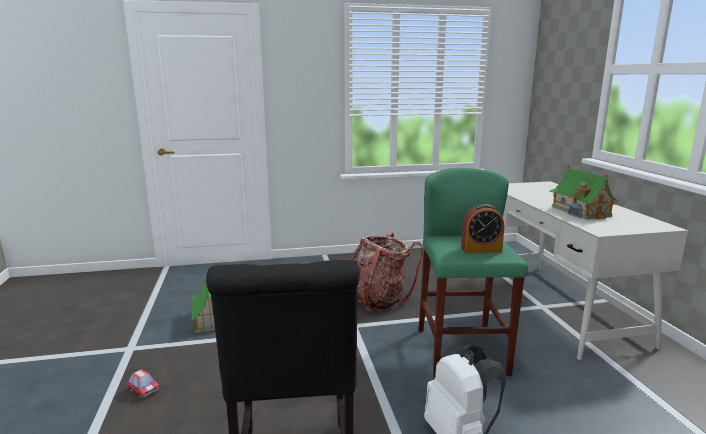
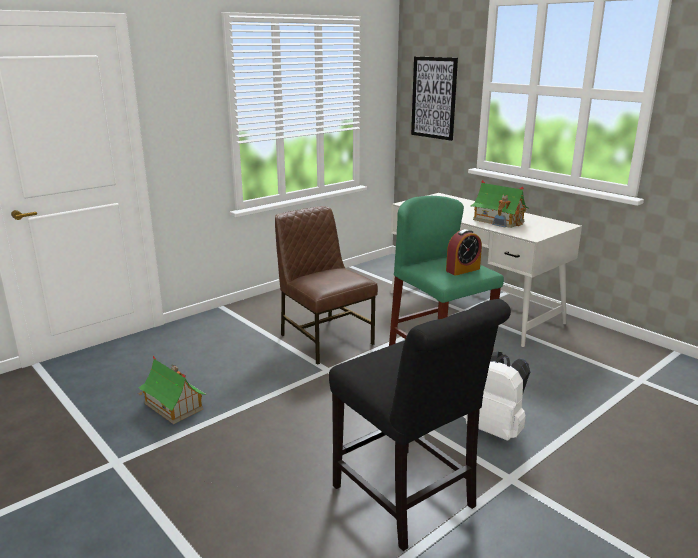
camera: 30 degrees left, 5 degrees up
(143, 390) = (188, 493): toy car -> none
(378, 299) = (324, 339): backpack -> brown chair
(561, 85) = (434, 98): none -> picture

